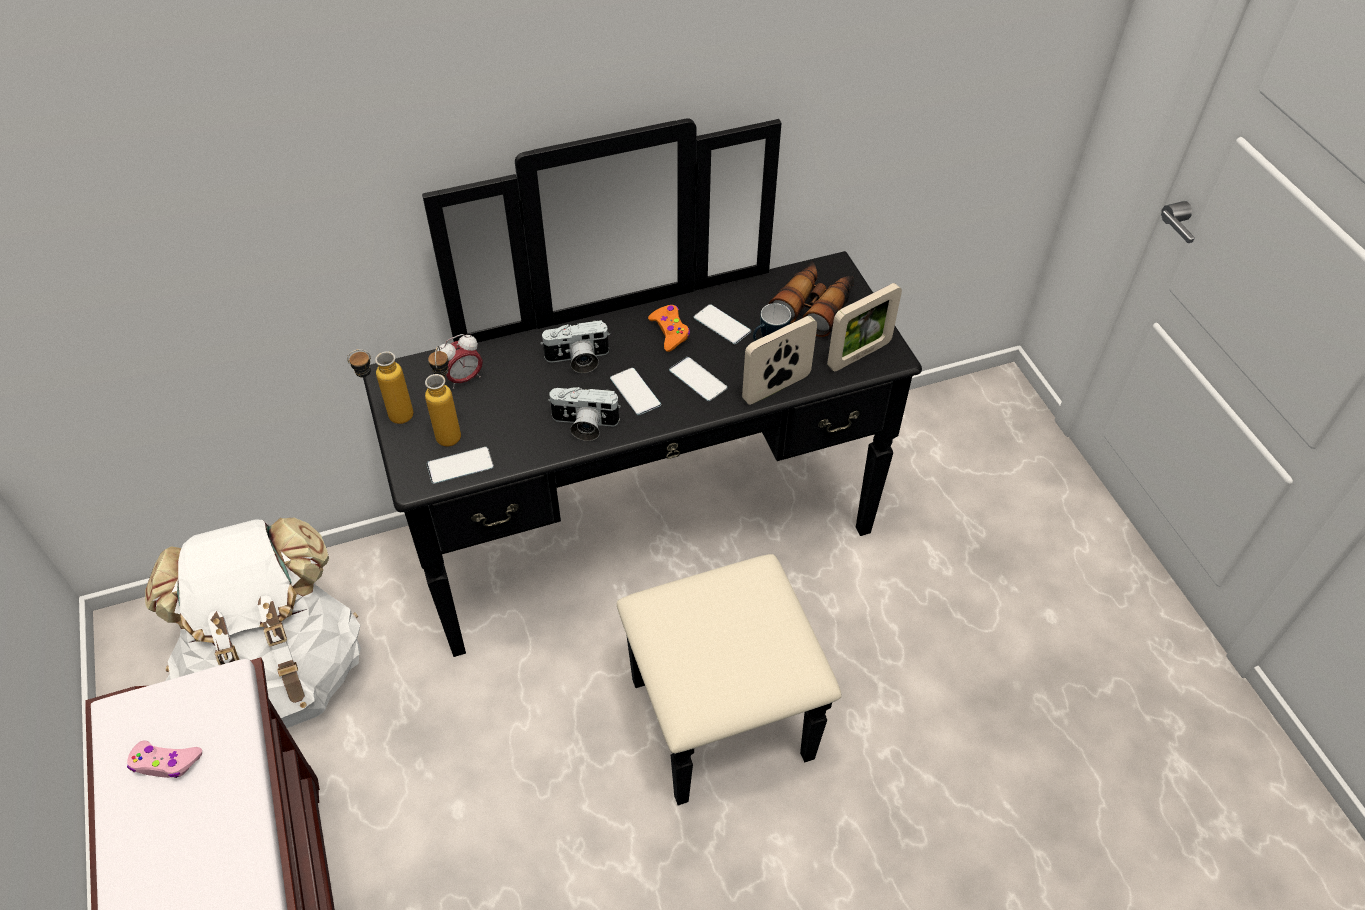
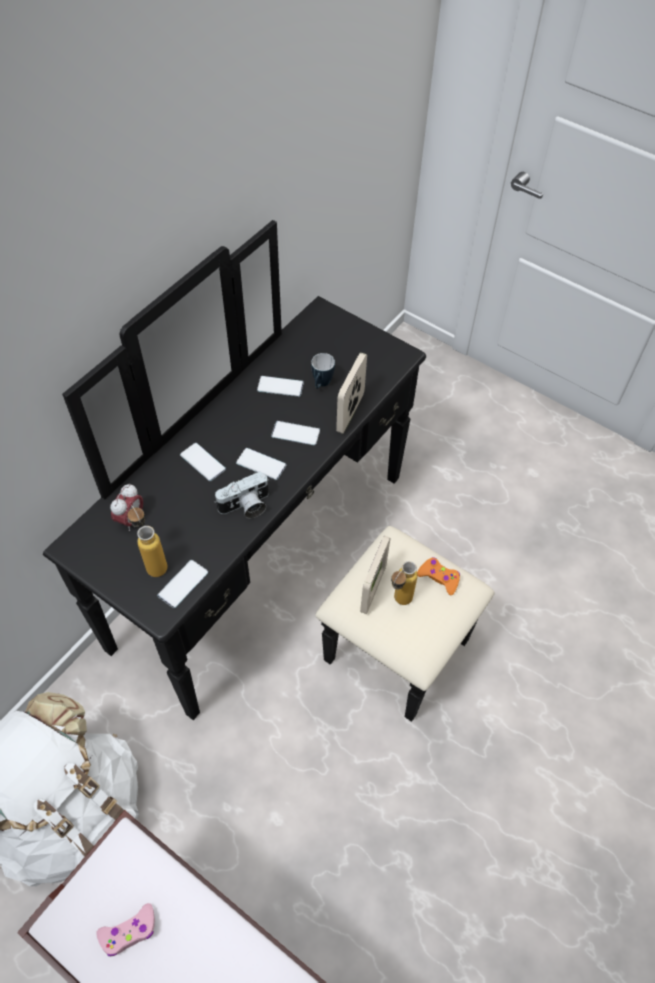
camera: 35 degrees left, 5 degrees up
(390, 418) = (100, 578): bottle -> bottle (398, 603)
(578, 360) = (203, 462): camera -> phone
(670, 332) = (249, 409): orange game controller -> orange game controller (439, 578)
(814, 306) = (329, 343): binoculars -> none
(859, 355) = (383, 364): picture frame -> picture frame (373, 589)

